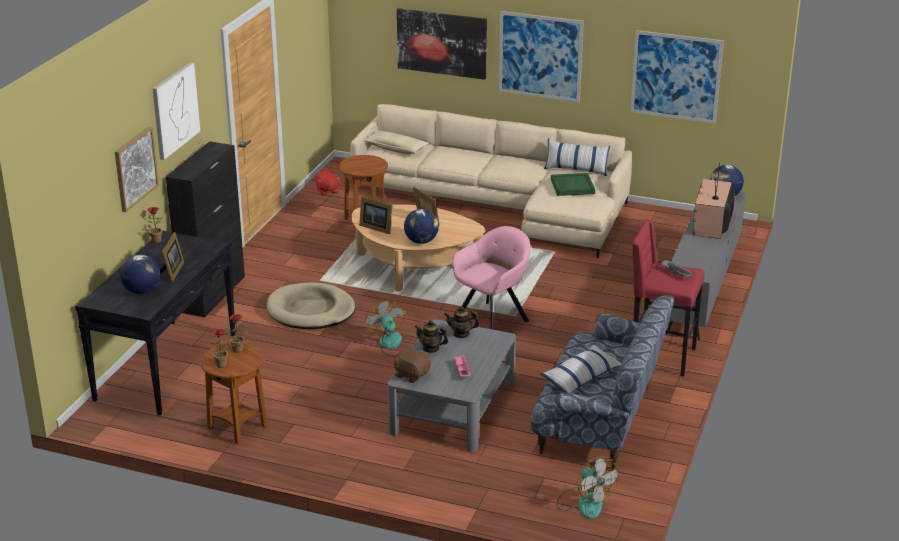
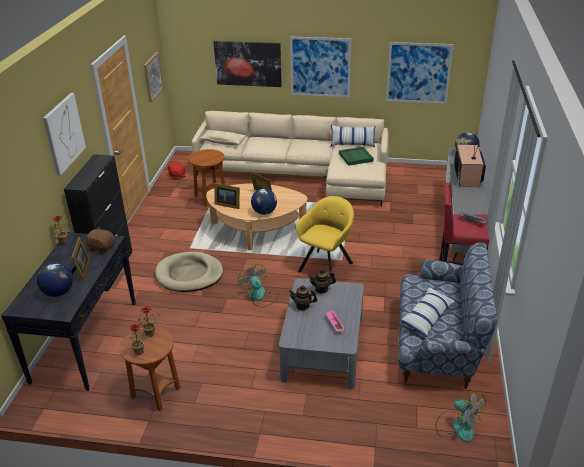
camera: 10 degrees left, 5 degrees up
(135, 168) = (37, 187): picture -> picture (152, 76)
(412, 375) = (296, 334): brown plush toy -> brown plush toy (101, 248)
(493, 320) = (327, 265): pink armchair -> yellow armchair

